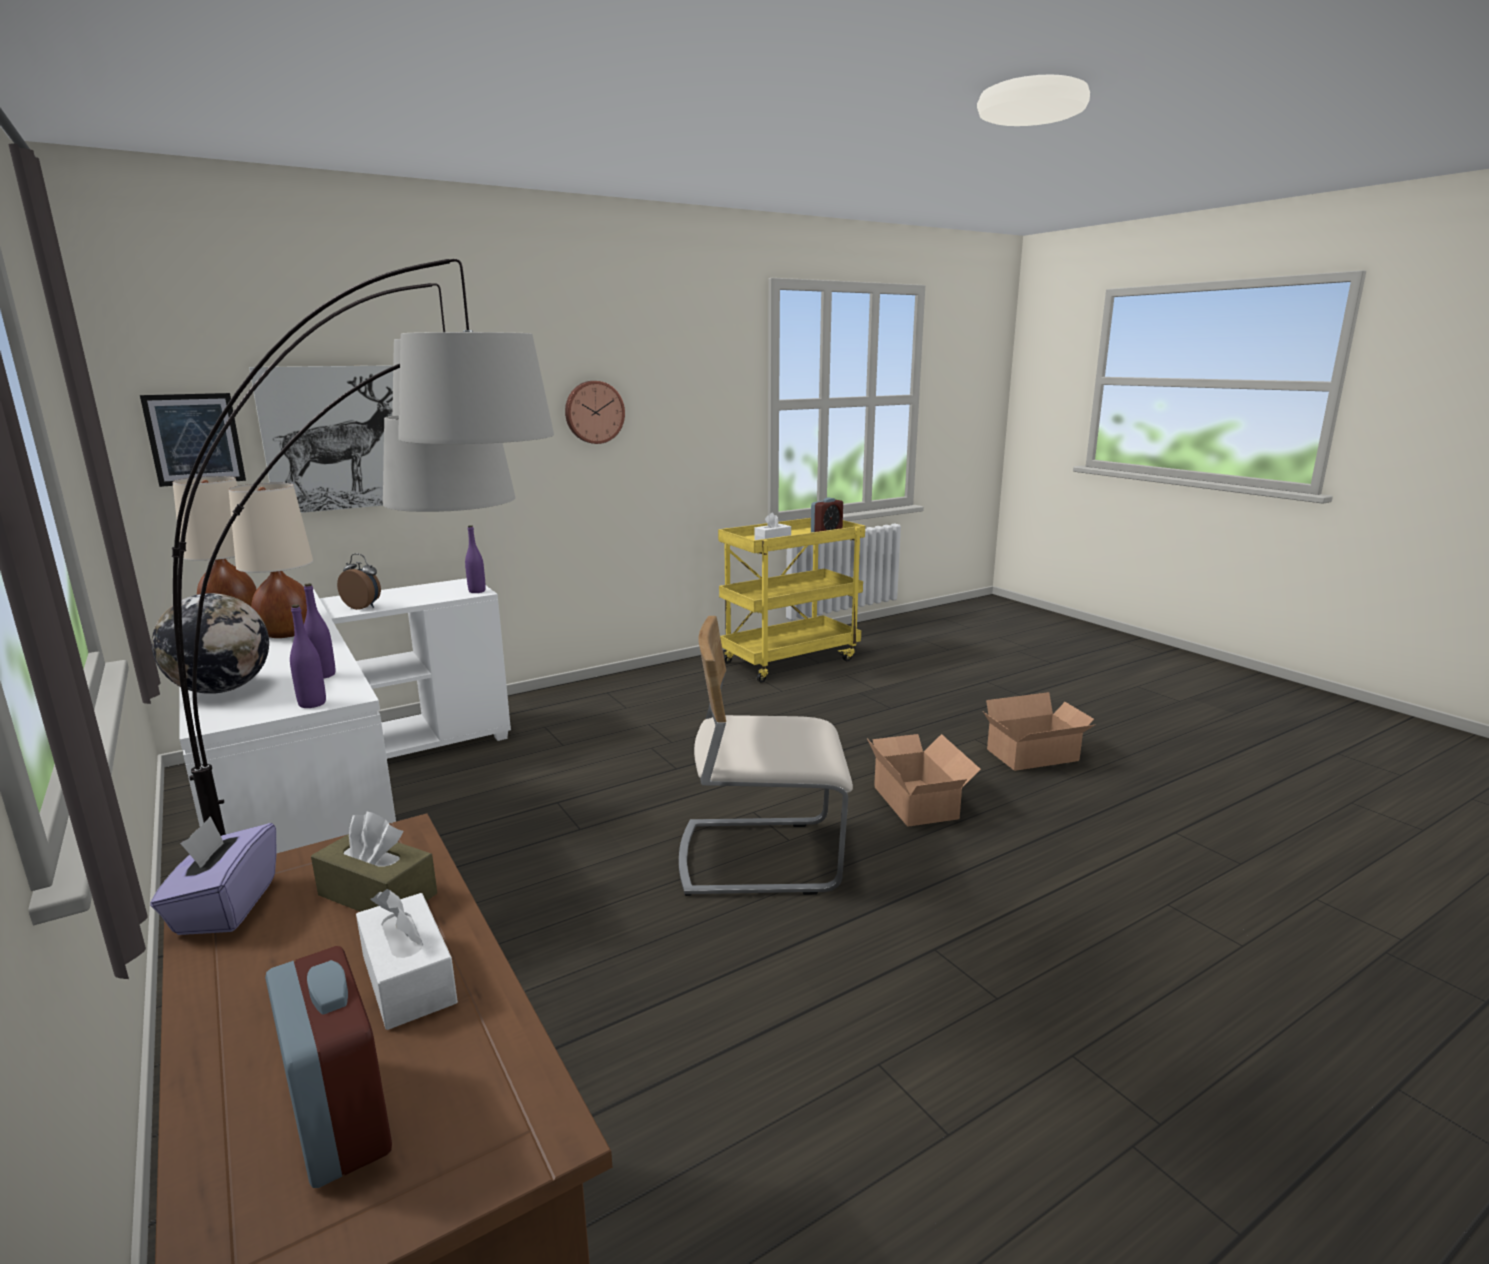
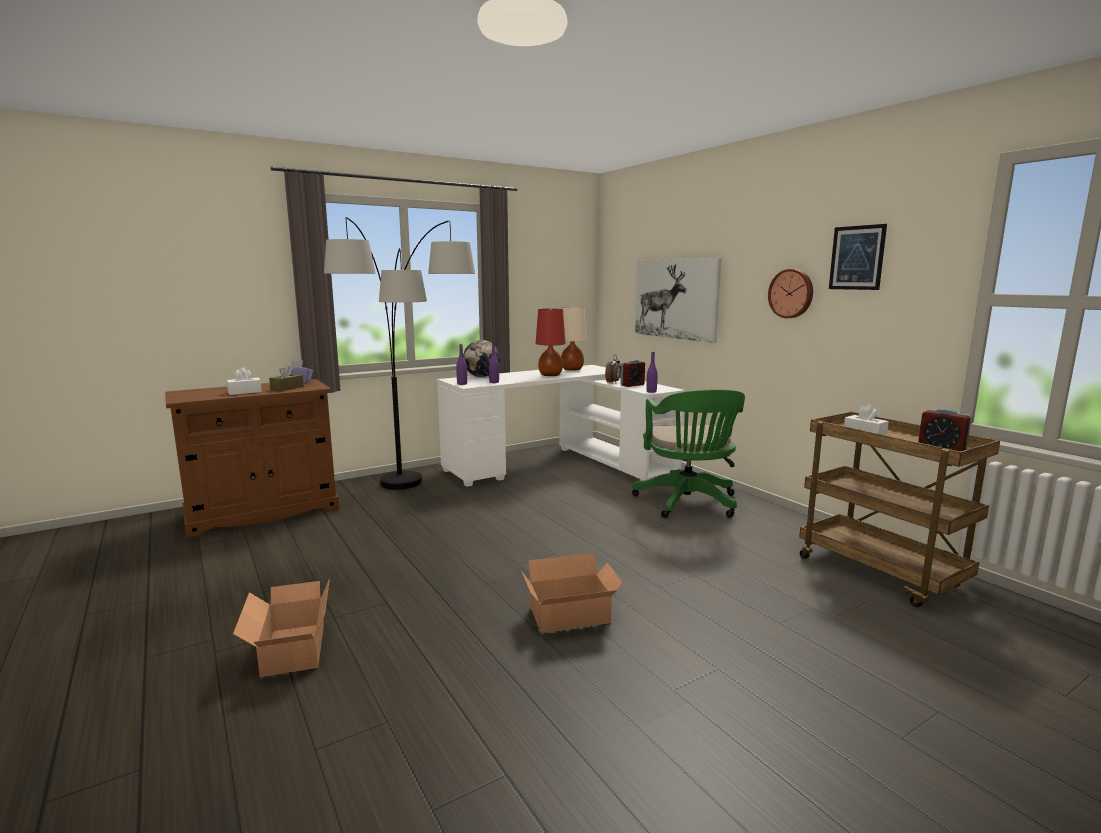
camera: 90 degrees right, 5 degrees down
(194, 439) = (621, 293): picture -> picture (857, 257)
(286, 633) = (550, 375): beige table lamp -> red table lamp
(339, 1120) = (205, 392): alarm clock -> alarm clock (632, 385)
(595, 716) = (688, 503): none -> green office chair
(760, 856) = (499, 555): beige chair -> none
(790, 660) = (881, 573): yellow cart -> brown cart
(1036, 756) = (685, 706): cardboard box -> cardboard box (290, 651)

